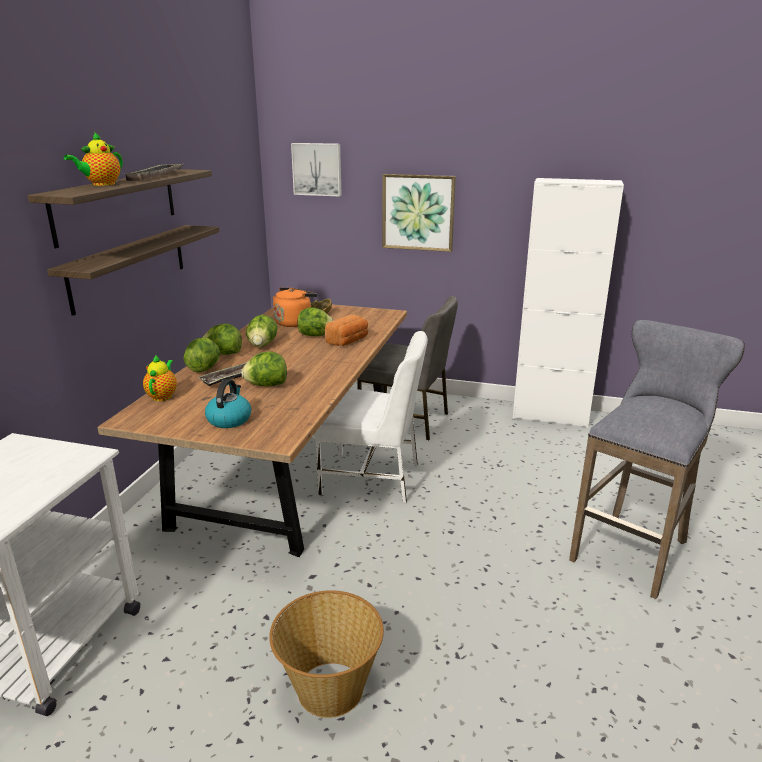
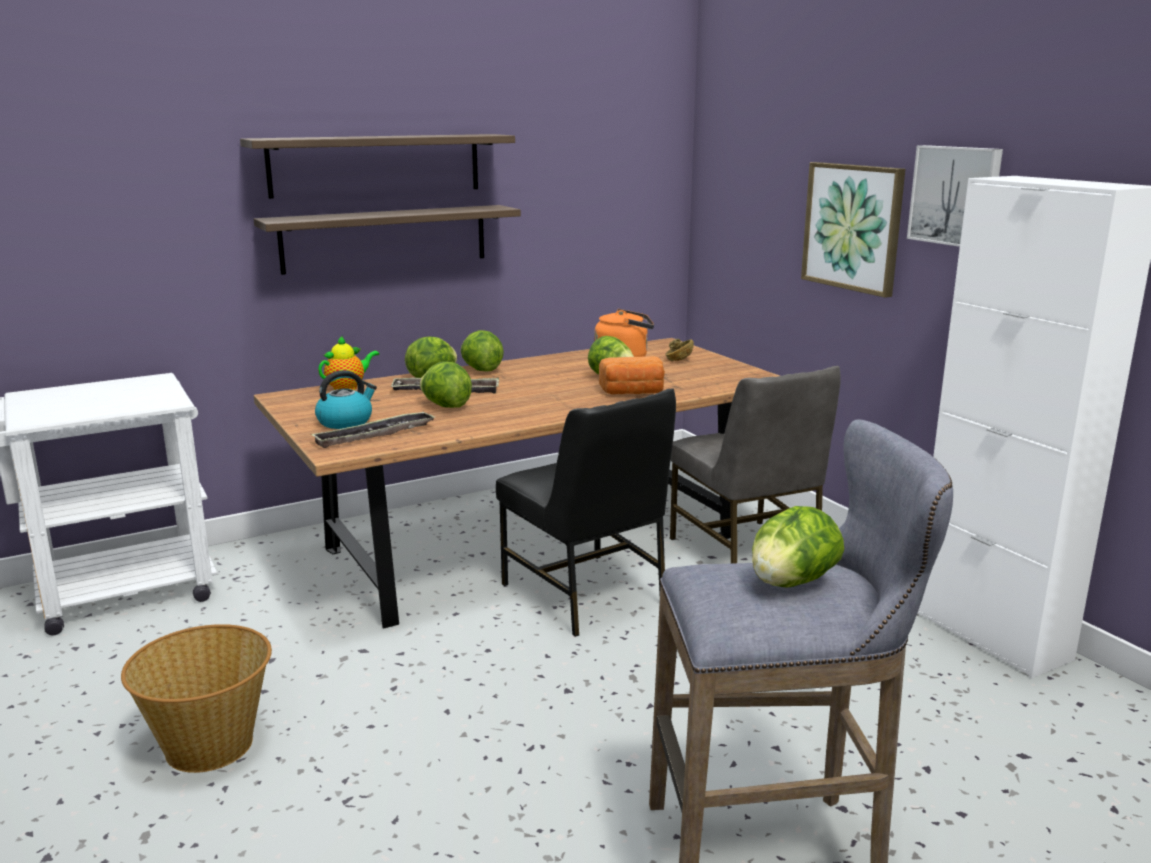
camera: 45 degrees right, 5 degrees down
(101, 184) = (335, 136): teapot -> none
(156, 176) = (424, 135): tray -> tray (375, 435)
(262, 345) = (534, 372): lettuce -> lettuce (791, 582)
(317, 169) = (745, 153): picture -> picture (956, 195)
(372, 478) = (586, 595): white chair -> black chair

